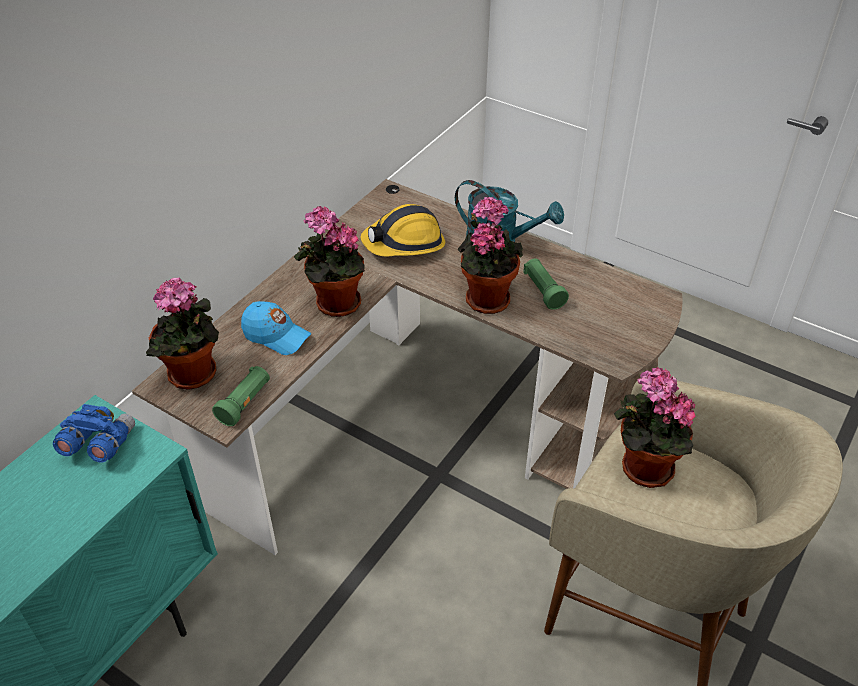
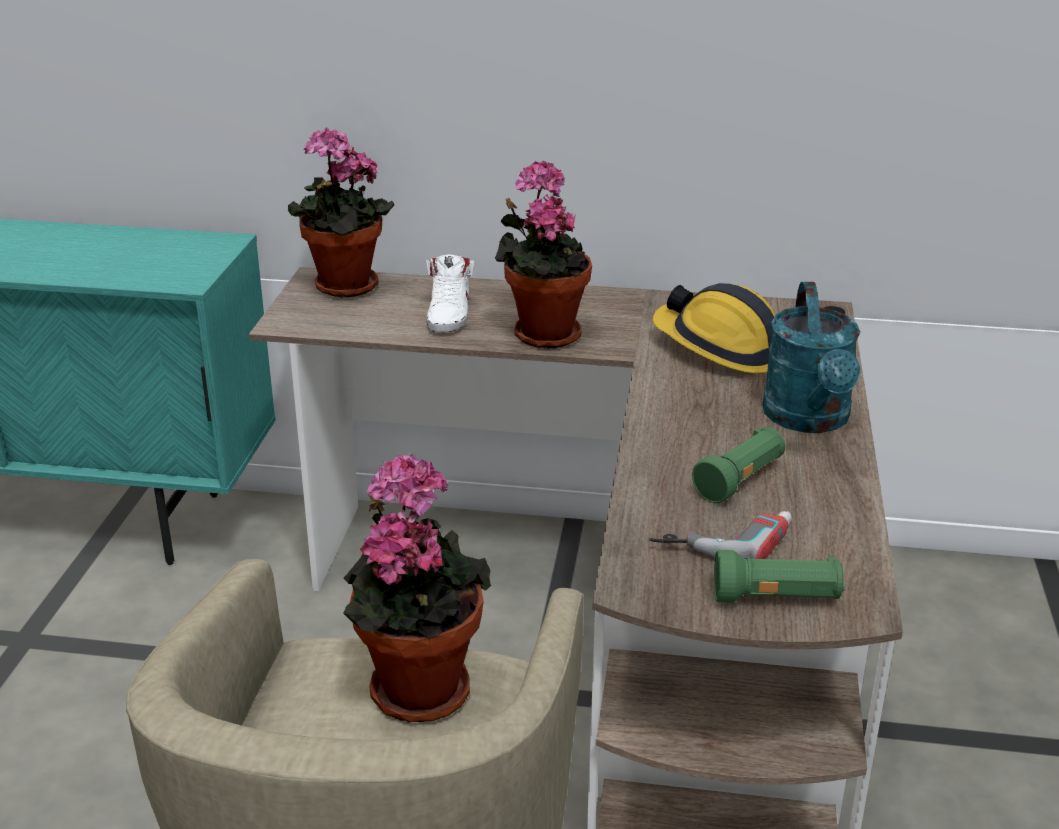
camera: 65 degrees right, 15 degrees down
(98, 445) = (183, 254): blue binoculars -> none
(245, 403) = (320, 326): green flashlight -> green flashlight (776, 598)
(276, 336) = (450, 314): blue cap -> white shoe
(486, 297) = (671, 435): potted plant -> none
(589, 316) = (723, 537): none -> power drill

